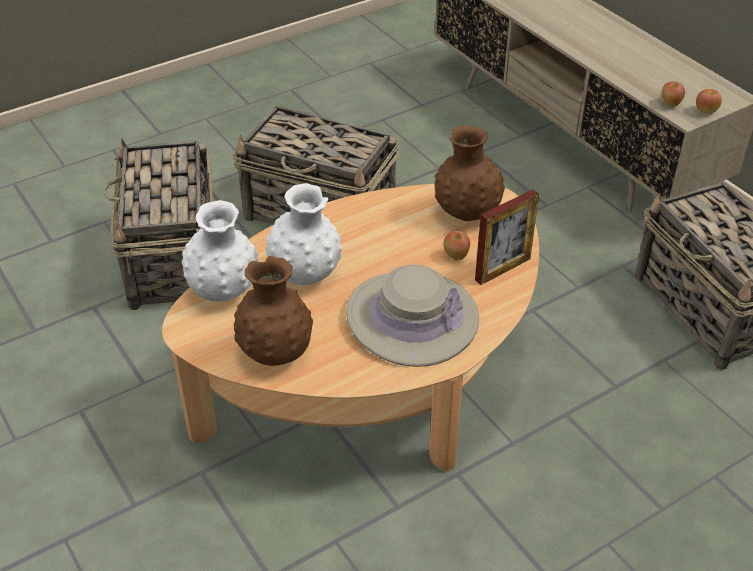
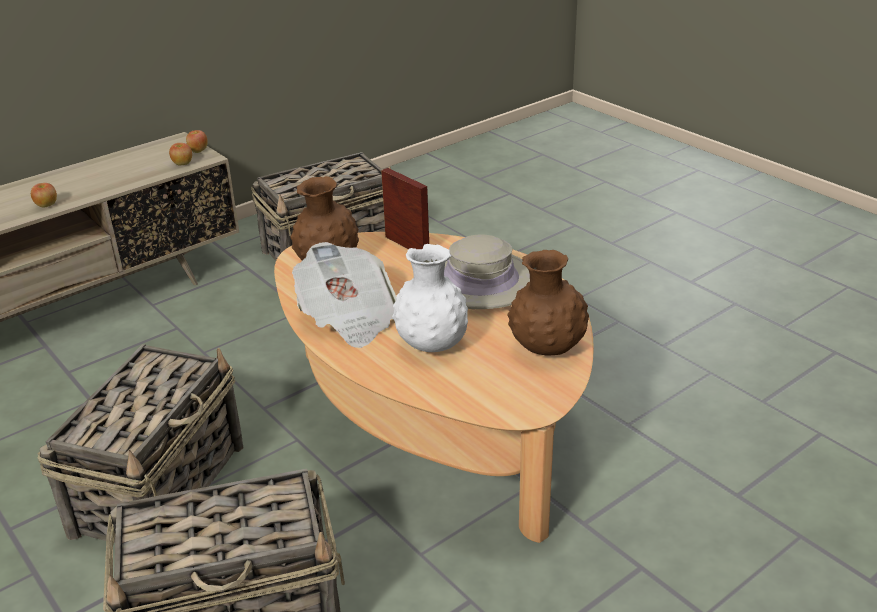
camera: 95 degrees left, 10 degrees down
(223, 291) = (467, 394): white vase -> none
(365, 225) = (349, 318): none -> newspaper
(455, 256) = (391, 267): apple -> apple (46, 205)

